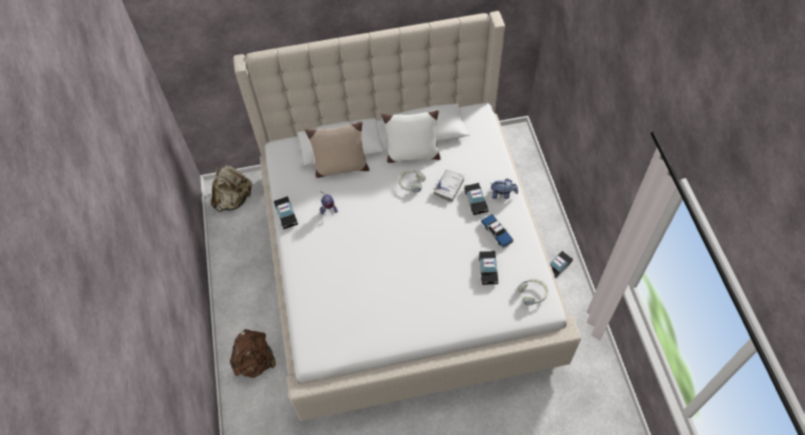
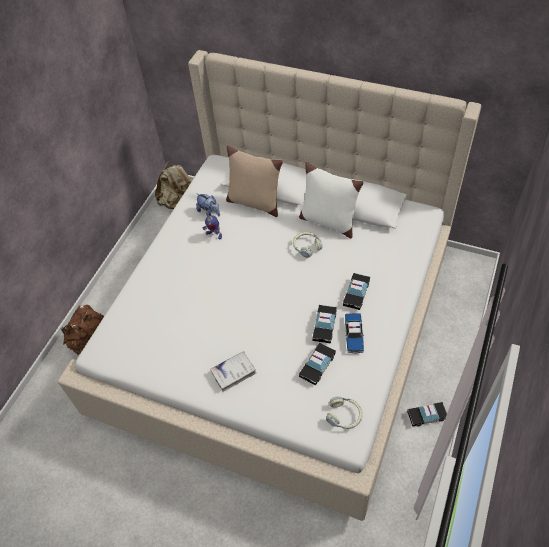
camera: 35 degrees right, 5 degrees down
(286, 215) = (176, 220): toy car -> toy car (324, 326)
(449, 187) = (340, 268): white book -> white book (233, 373)
(503, 194) = (389, 301): plush toy -> plush toy (209, 212)

